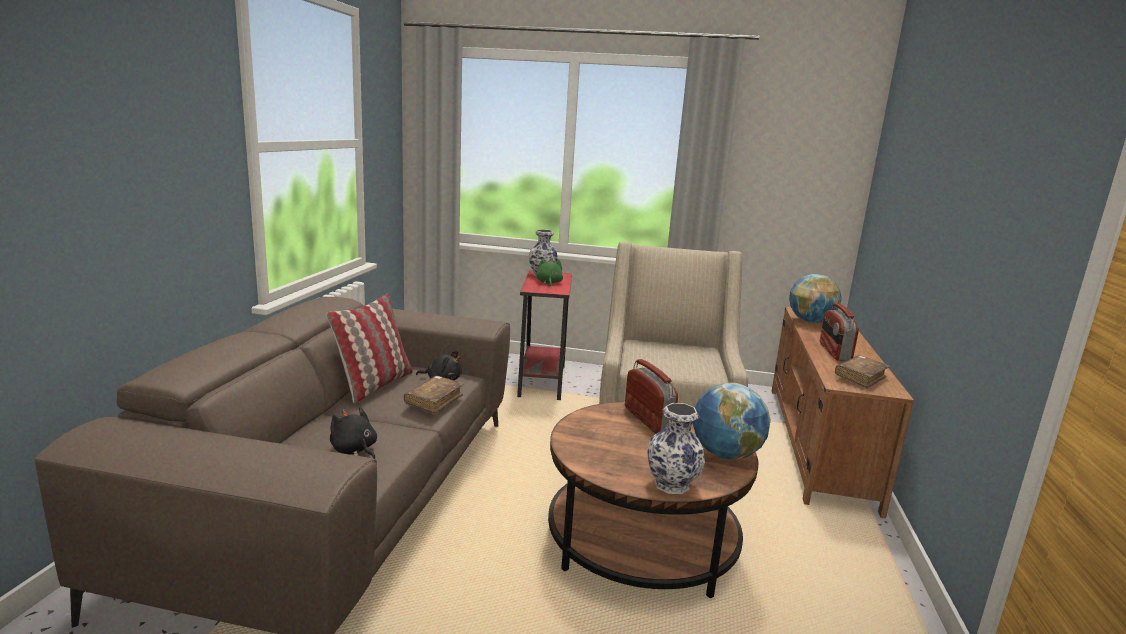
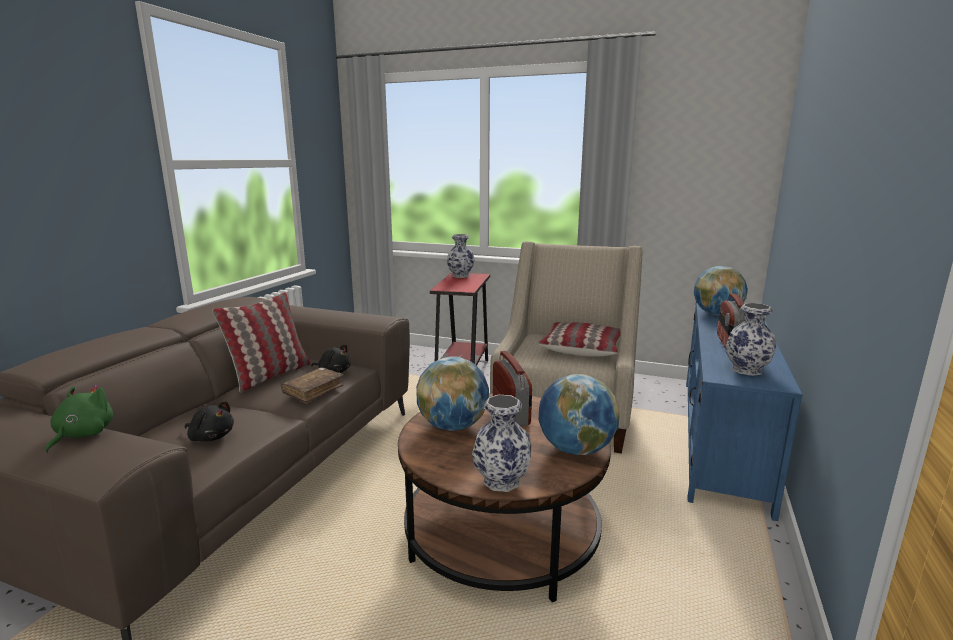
camera: 10 degrees right, 0 degrees up
(354, 450) = (211, 437): black plush toy -> black plush toy turned 150 degrees clockwise
(549, 283) = (462, 282): green plush toy -> green plush toy (82, 435)
(600, 435) = (453, 426): none -> globe
(687, 355) = (581, 348): none -> pillow
(817, 443) = (721, 437): brown tv stand -> blue tv stand
(860, 378) = (747, 370): brown book -> vase

